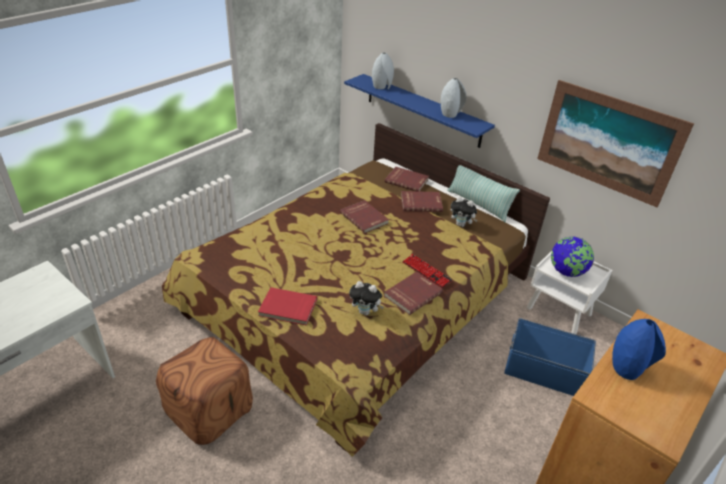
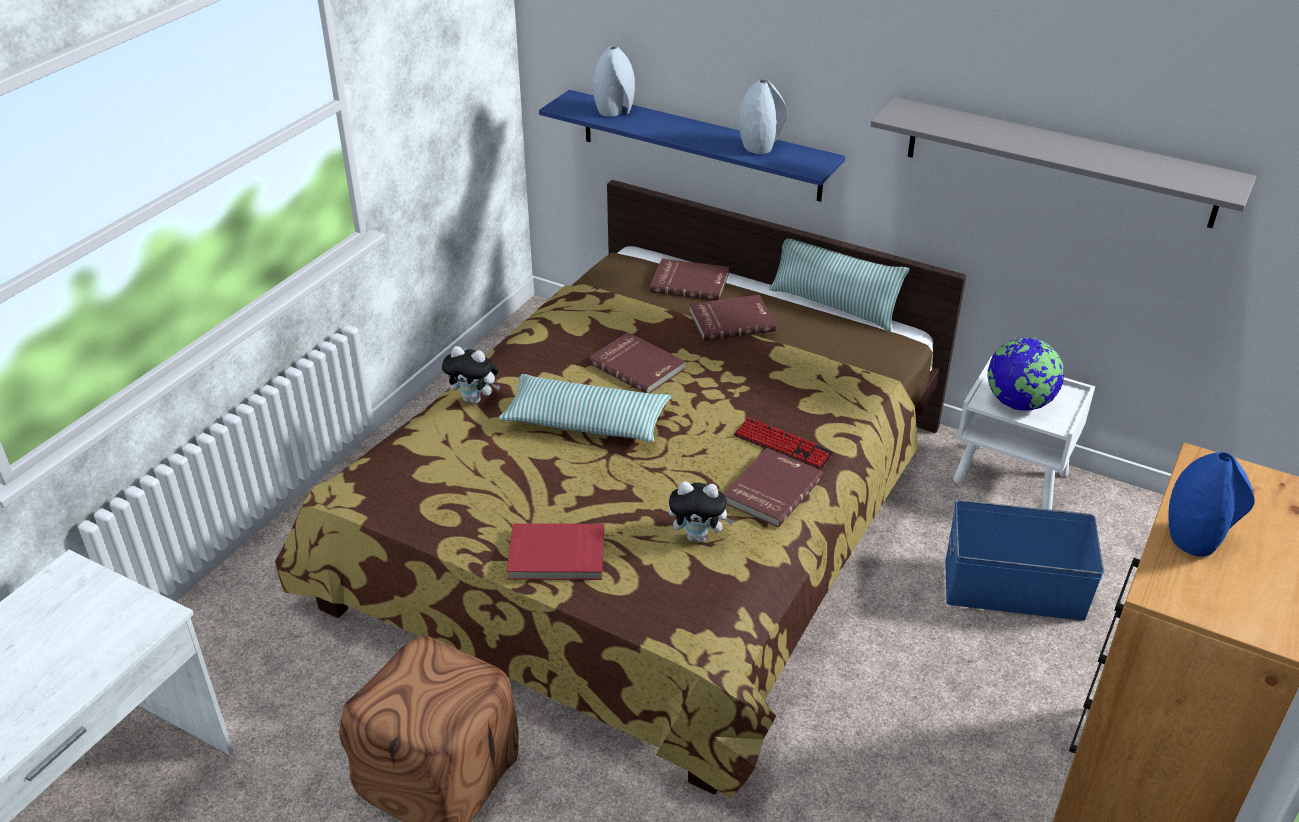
camera: 10 degrees left, 0 degrees up
(328, 241) = (586, 421): none -> pillow
(461, 225) = (816, 349): plush toy -> plush toy (475, 399)
(608, 142) = (1059, 162): picture -> grey shelf

